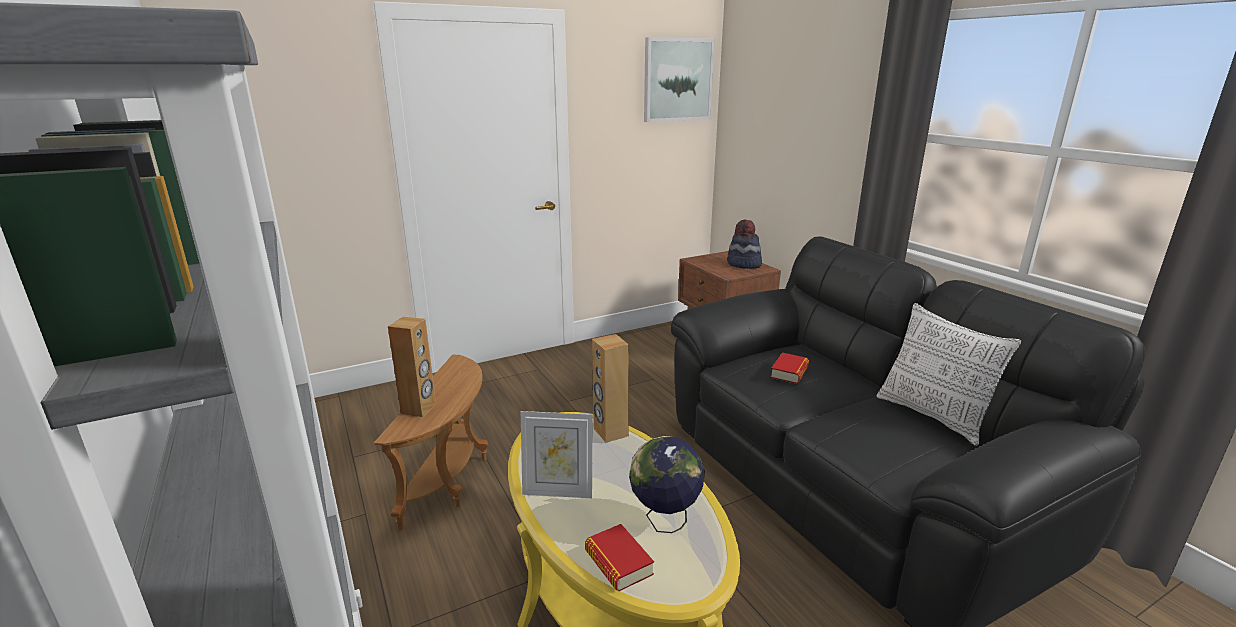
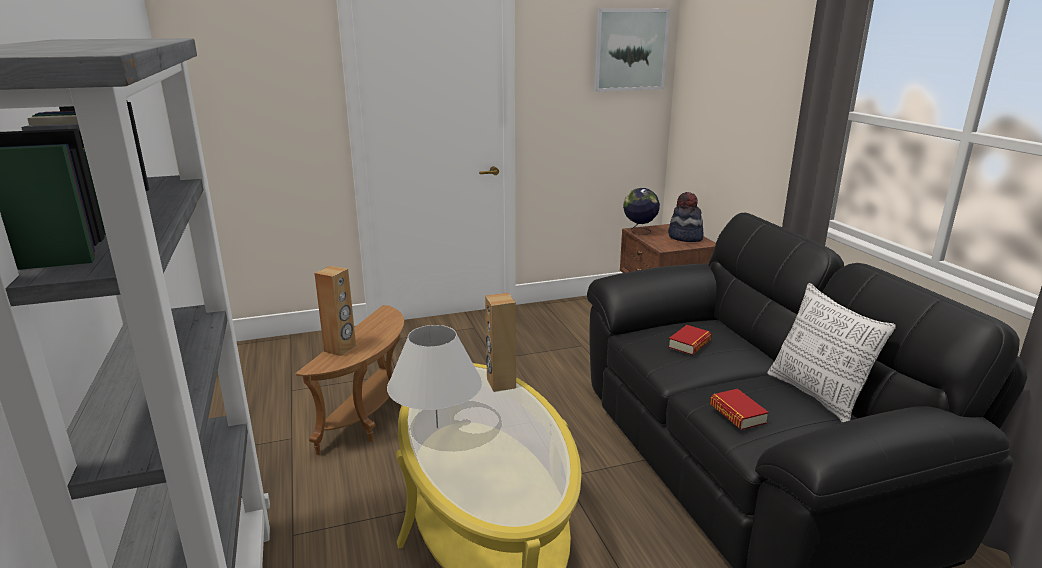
camera: 10 degrees right, 0 degrees up
(558, 491) = (437, 427): picture frame -> white table lamp
(618, 563) = (468, 488): book -> book (737, 414)
(664, 521) = (521, 461): globe -> globe (639, 232)

